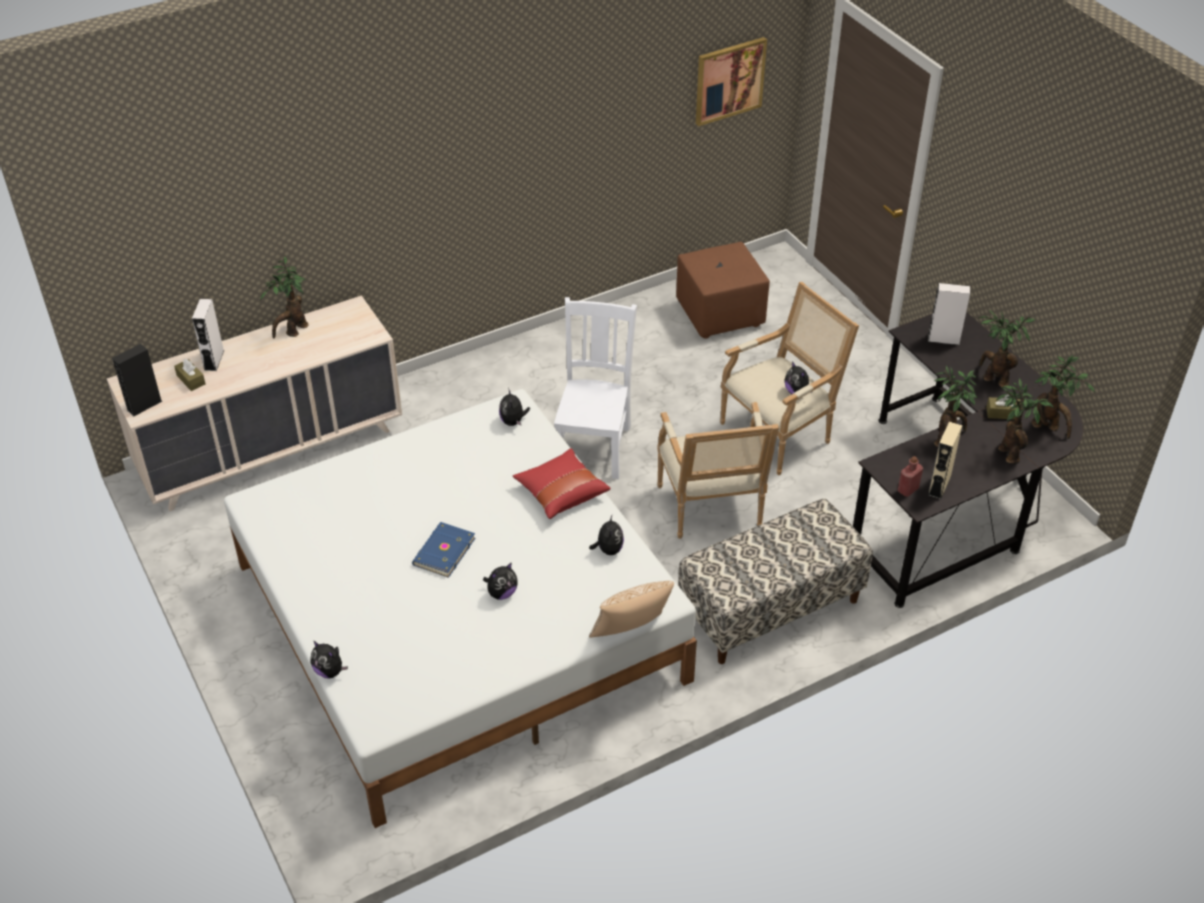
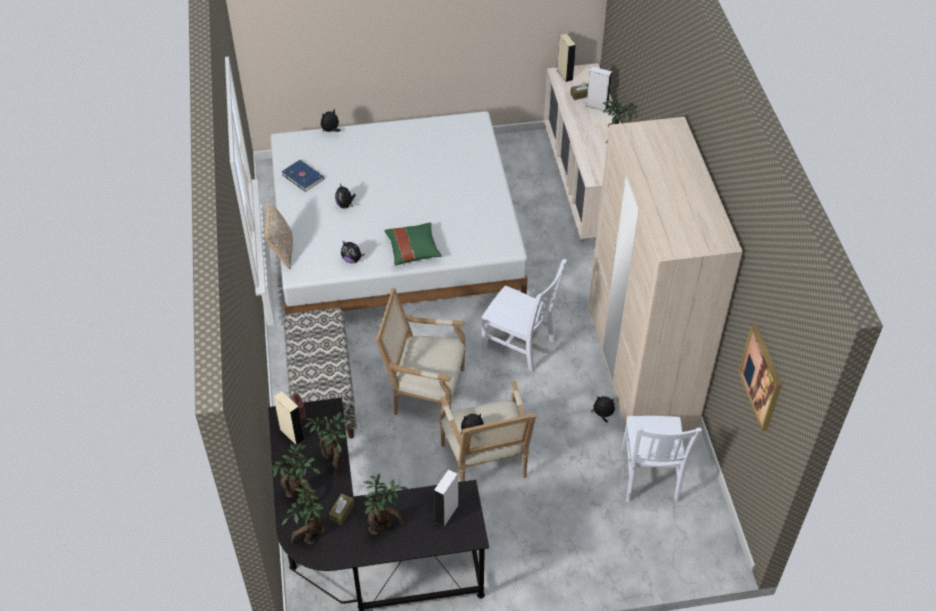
camera: 110 degrees right, 5 degrees up
(144, 405) = (564, 75): black speaker -> beige speaker
(443, 551) = (392, 188): blue book -> blue book (303, 176)
(513, 421) = (492, 244): plush toy -> plush toy (602, 415)
(561, 493) = (413, 250): red pillow -> green pillow
(575, 346) = (640, 366): none -> beige wardrobe
(721, 315) = (650, 477): brown ottoman -> white chair

